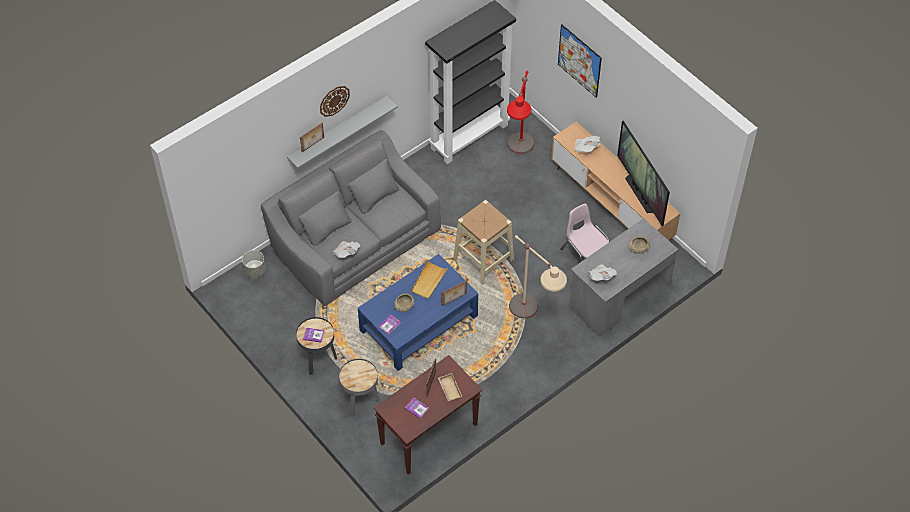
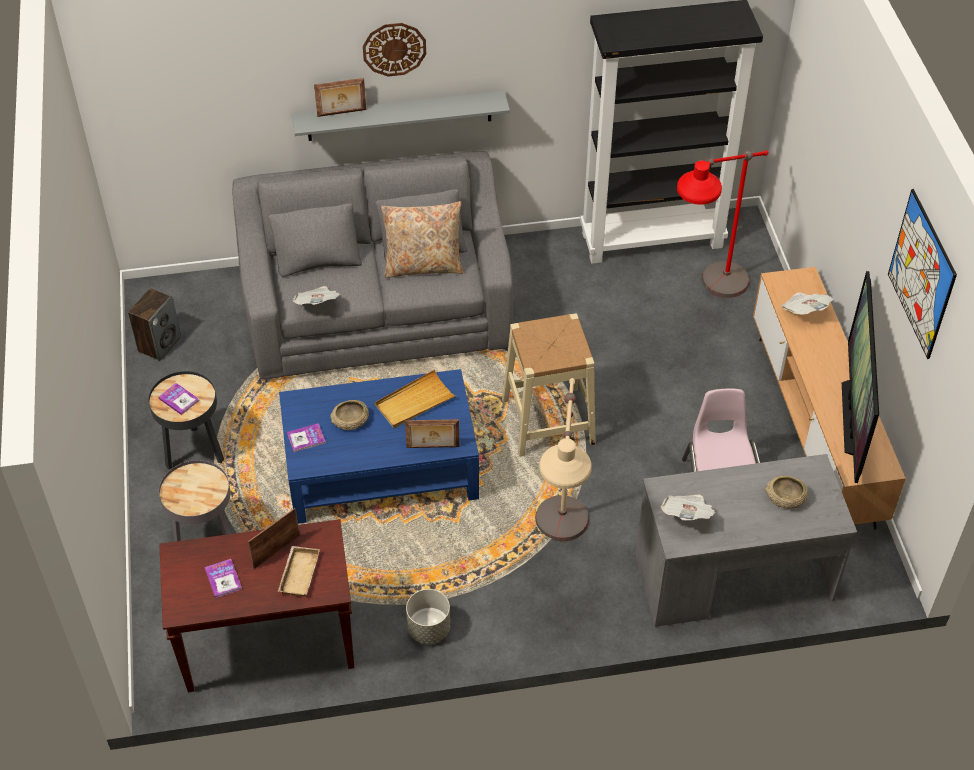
camera: 30 degrees right, 5 degrees down
(253, 312) = (159, 344): none -> speaker
(255, 271) = (207, 290): grey planter -> grey planter (429, 629)
(384, 207) = (423, 266): none -> beige pillow
(579, 60) = (842, 145): picture -> picture (921, 274)

